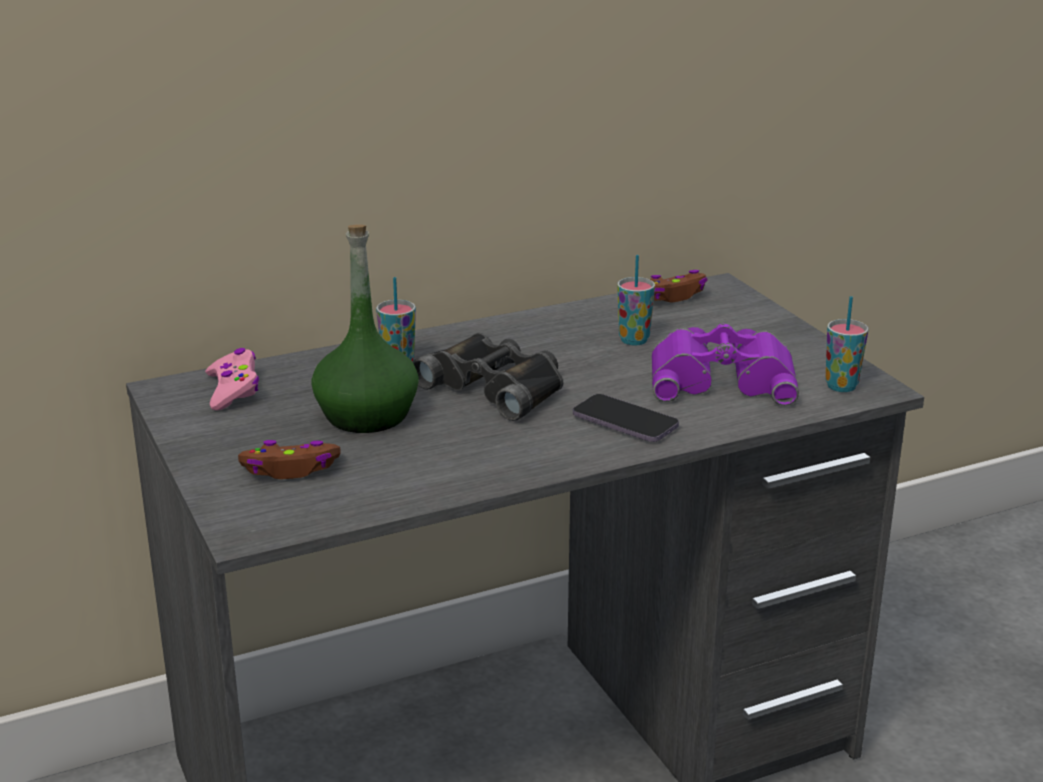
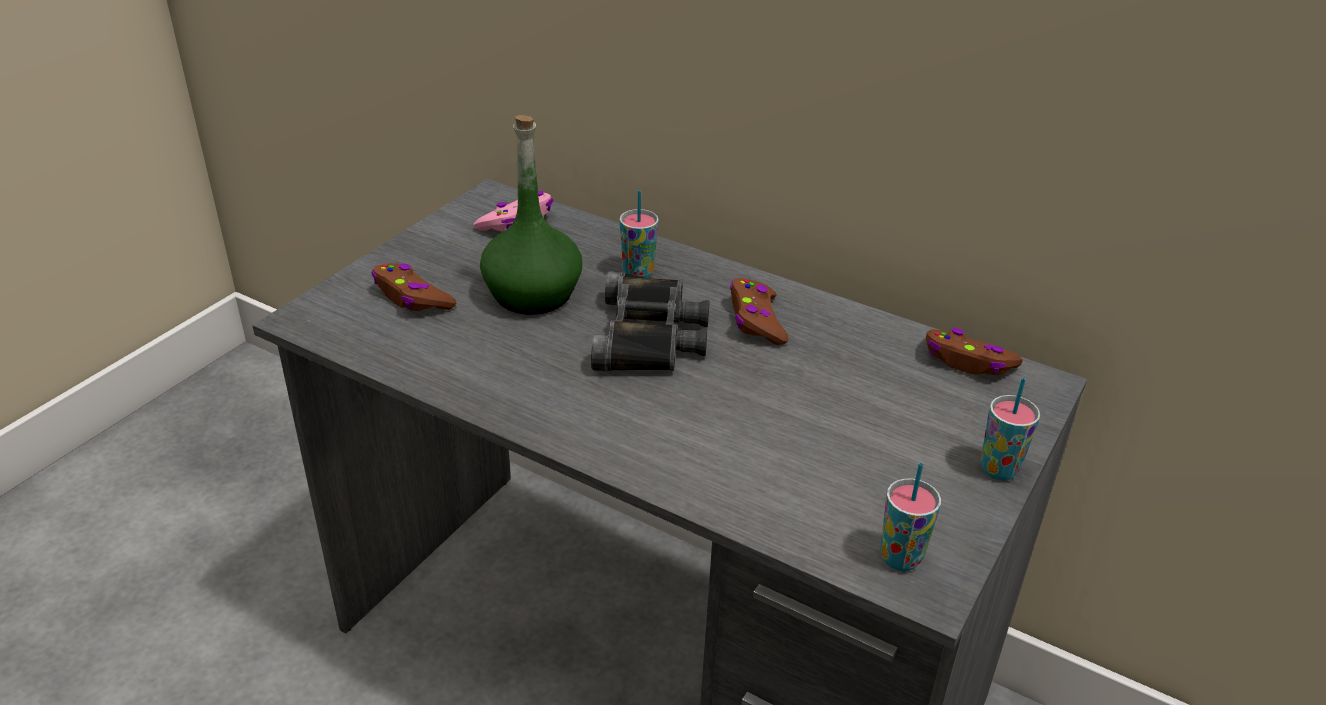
camera: 55 degrees right, 10 degrees up
(528, 344) = (756, 320): none -> brown game controller
(625, 422) = (657, 434): phone -> none
(634, 340) = (838, 376): cup -> cup (998, 470)
(722, 378) = (820, 463): purple binoculars -> none

